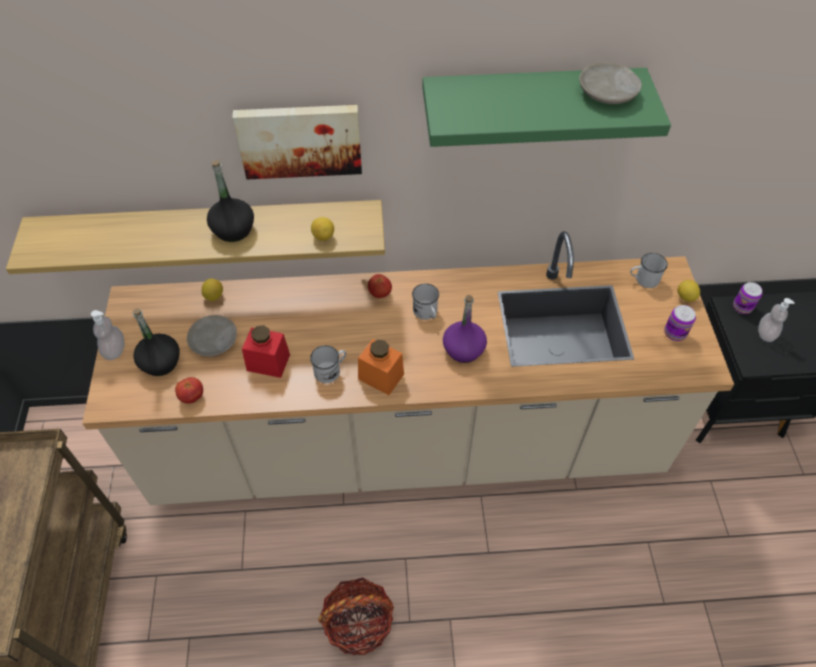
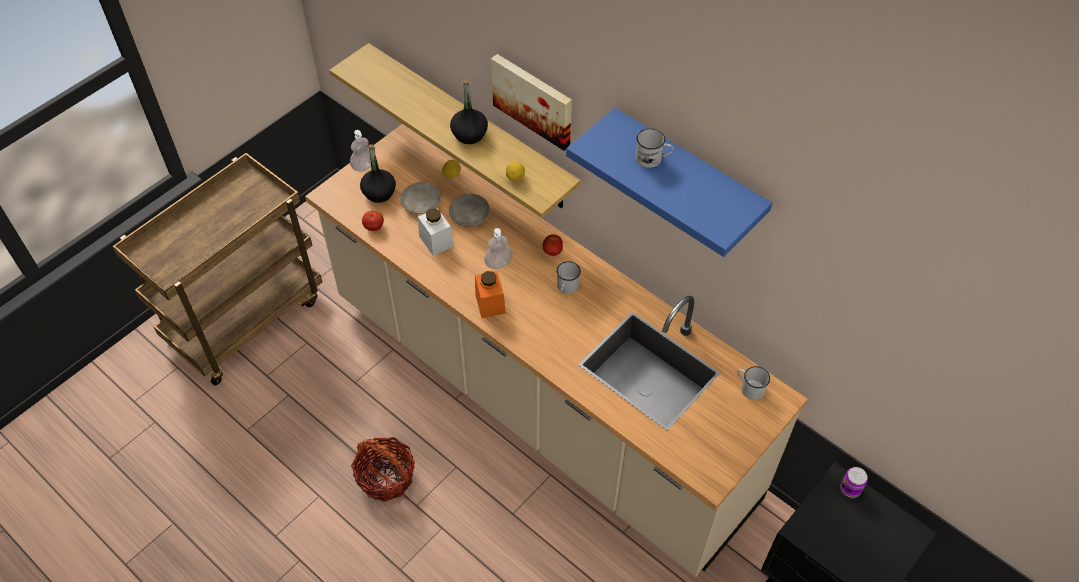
camera: 45 degrees right, 0 degrees up
(268, 362) = (436, 241): red jar -> white jar
(331, 370) = (465, 275): white mug -> white mug (653, 159)
(464, 349) = (561, 329): purple bottle -> none
(530, 104) = (687, 176): green shelf -> blue shelf
(608, 92) = (716, 200): beige plate -> beige plate (469, 215)
(675, 333) = (721, 439): can -> none
(685, 297) = (764, 425): lemon -> none
(765, 334) = (841, 522): soap dispenser -> soap dispenser (498, 263)

